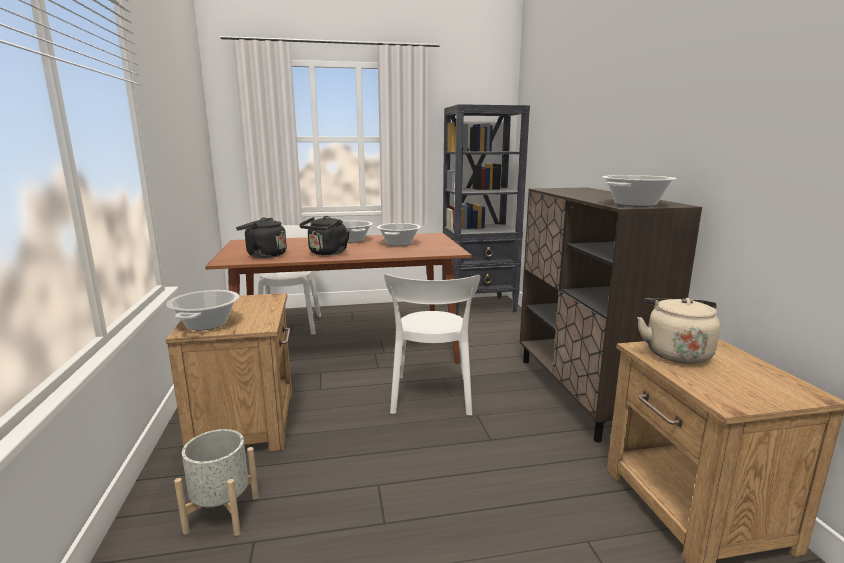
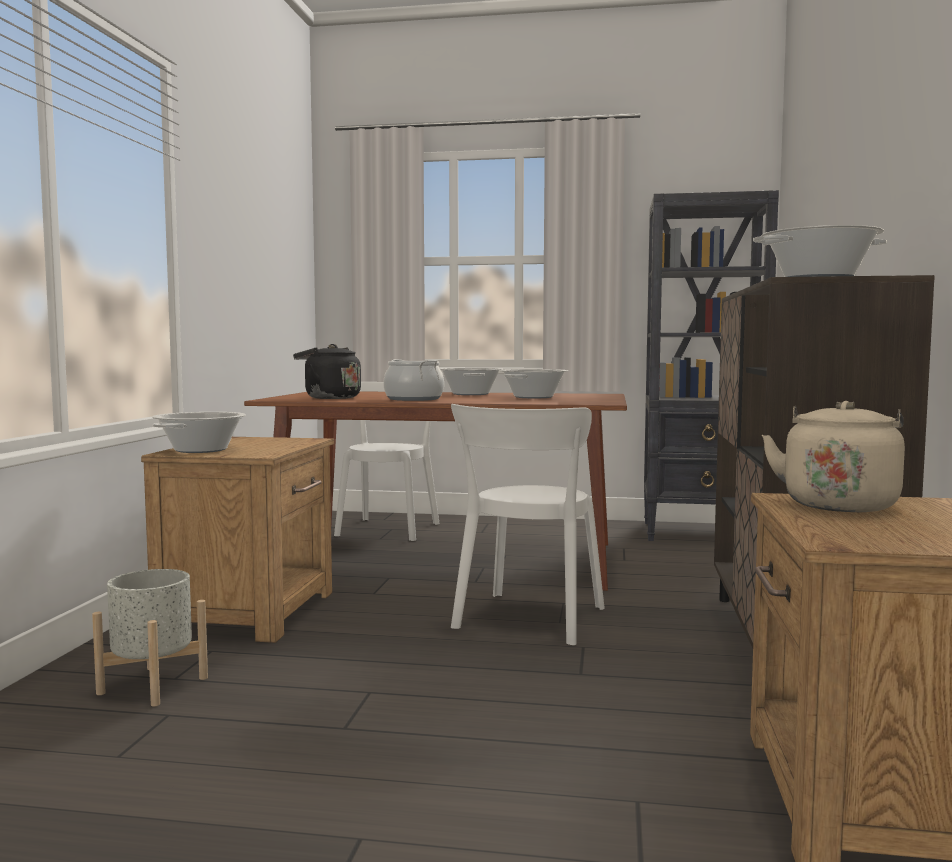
camera: 20 degrees right, 10 degrees down
(326, 253) = (413, 399): black kettle -> cooking pot

